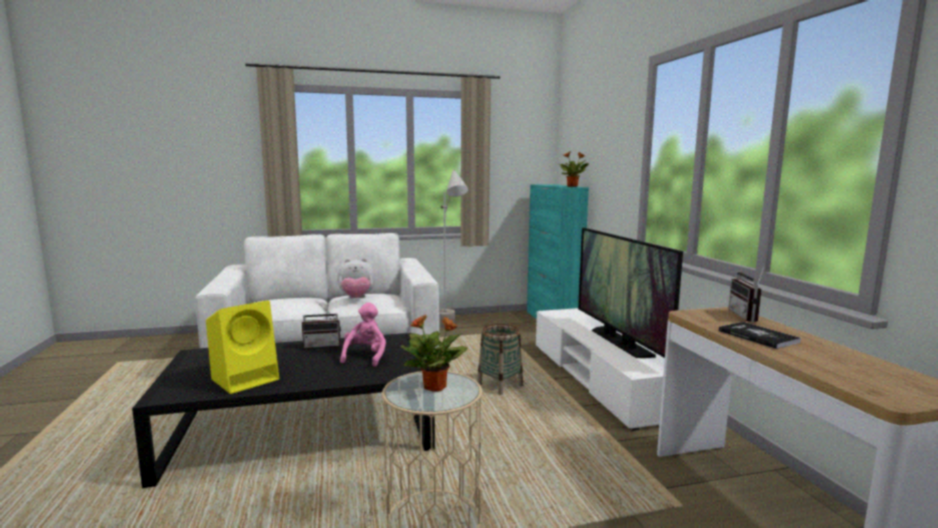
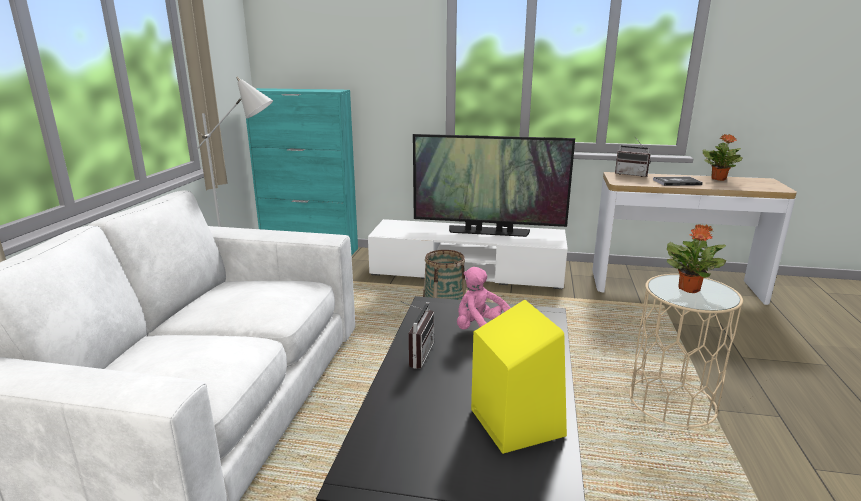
camera: 65 degrees left, 10 degrees up
(356, 298) = (260, 300): plush toy -> none
(573, 186) = (330, 90): potted plant -> potted plant (718, 179)

